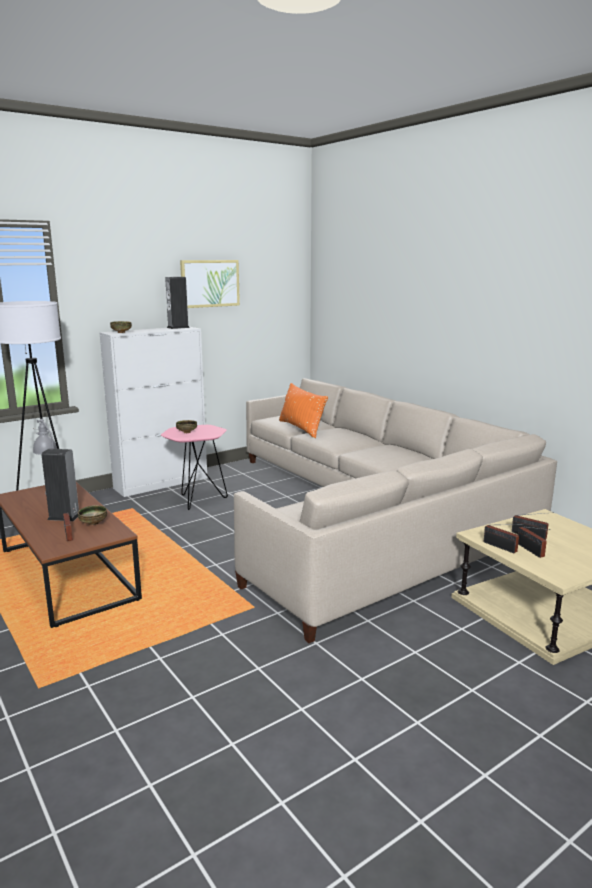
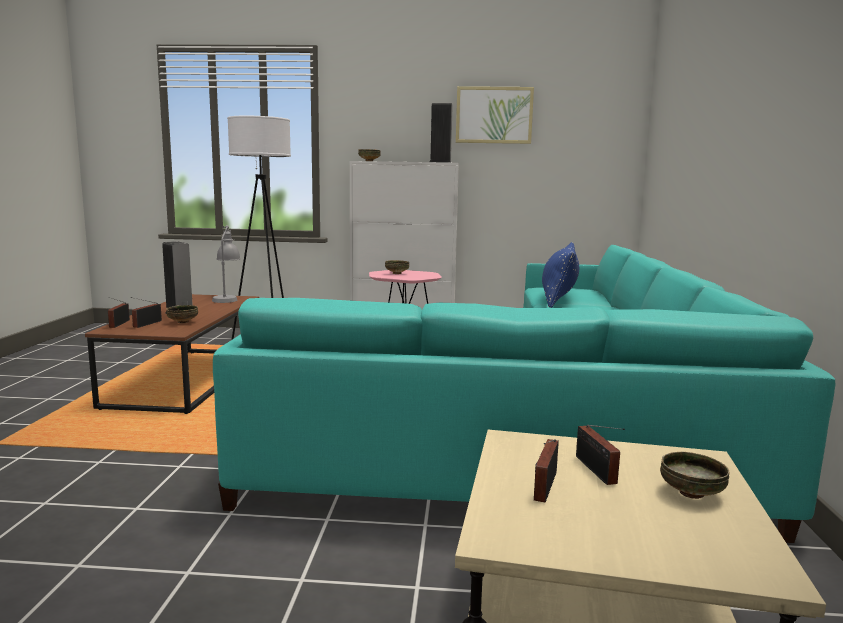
camera: 40 degrees right, 5 degrees down
(301, 428) = (558, 299): orange pillow -> blue pillow
(368, 517) = (556, 422): beige sofa -> turquoise sofa
(501, 547) = (505, 466): radio -> radio (118, 324)
(569, 532) = (690, 493): none -> bowl

